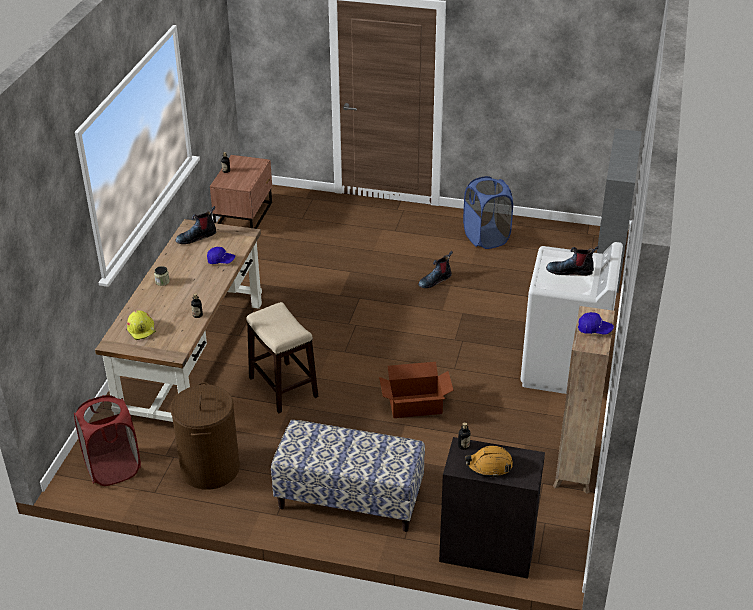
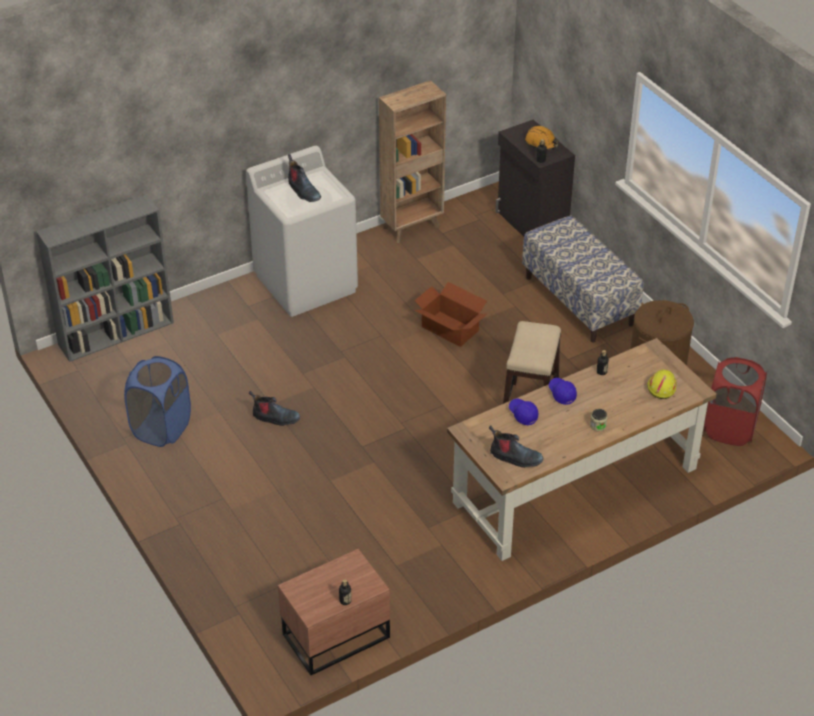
camera: 135 degrees left, 5 degrees up
(594, 329) = (412, 95): blue cap -> blue cap (562, 394)

